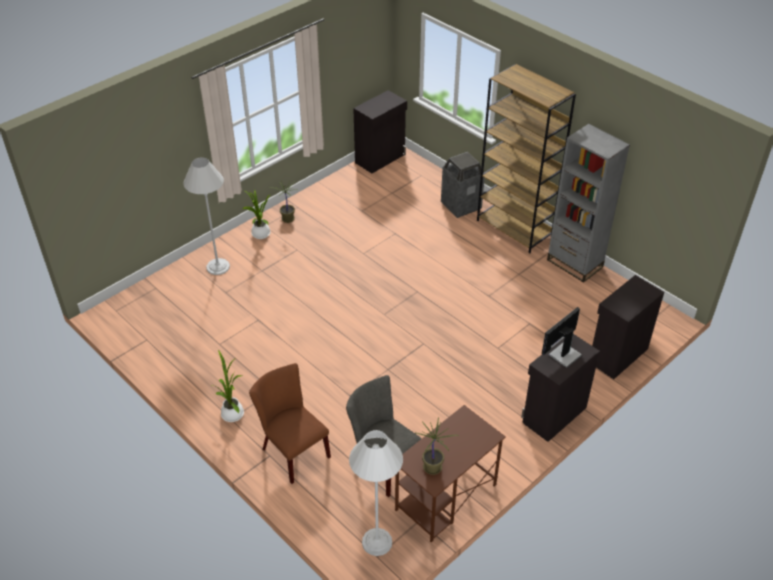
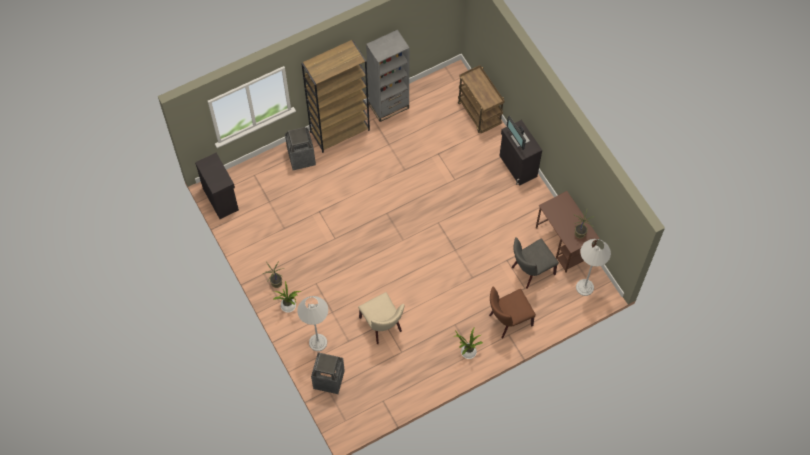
camera: 75 degrees left, 20 degrees up
(169, 285) = (328, 380): none -> trash can
(253, 319) = (382, 326): none -> beige chair
(617, 355) = (480, 114): black cabinet -> brown cart

